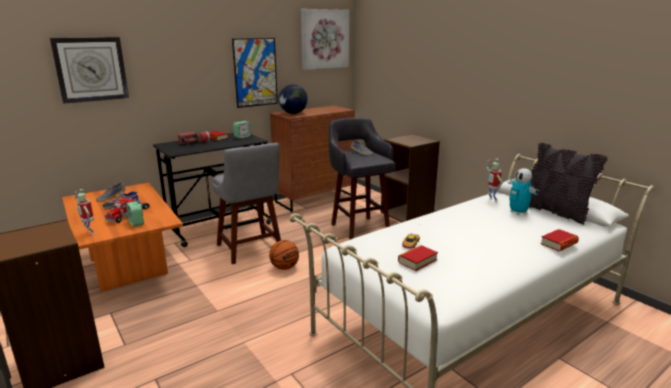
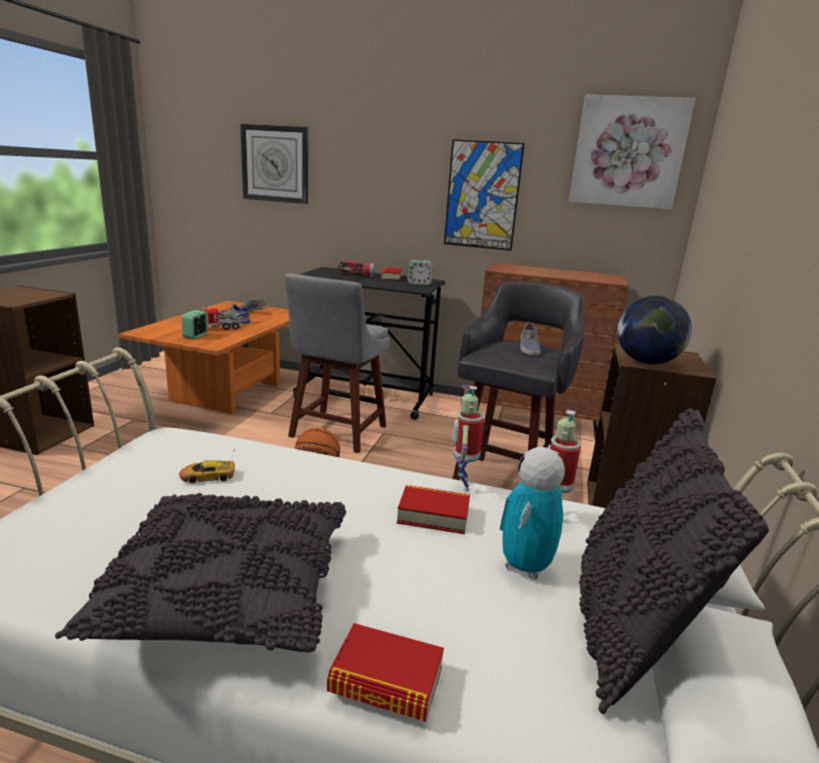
camera: 50 degrees right, 0 degrees up
(89, 233) = (154, 329): toy robot -> toy robot (462, 484)
(293, 113) = (518, 268): globe -> globe (646, 362)
(417, 261) = (132, 499): book -> book (433, 515)
(501, 255) = (228, 591): none -> black pillow

